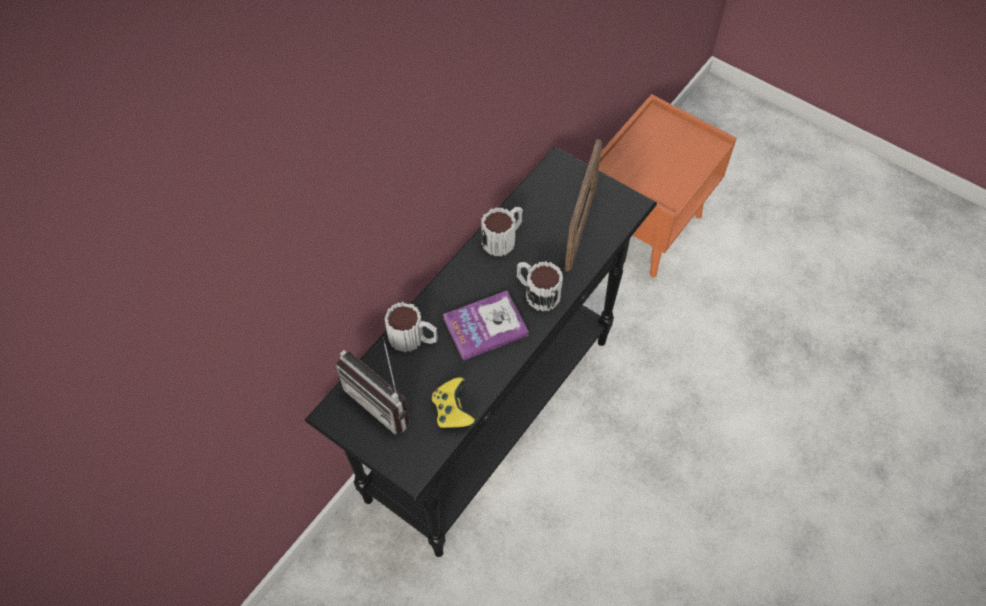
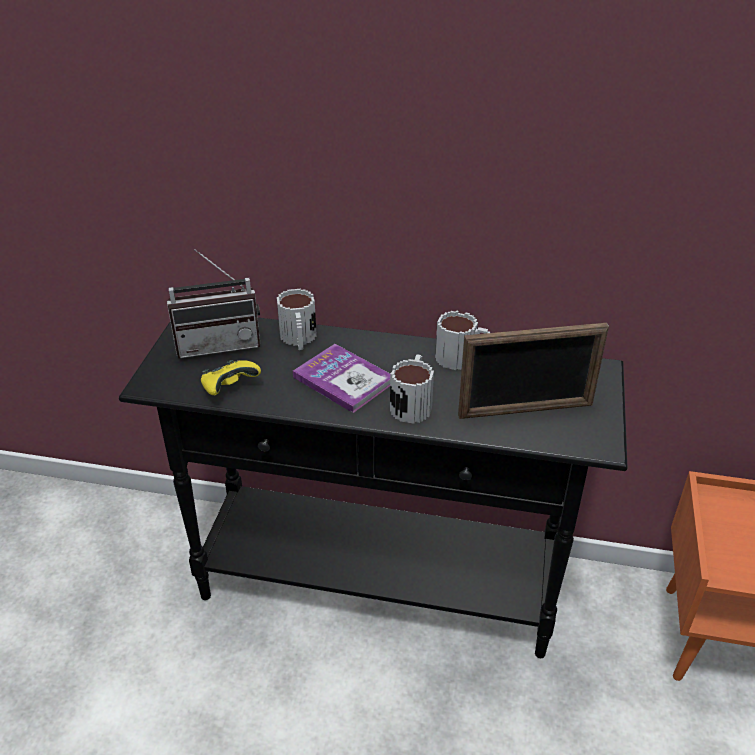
camera: 65 degrees right, 20 degrees down
(384, 400) = (219, 343): radio -> radio turned 120 degrees counterclockwise

